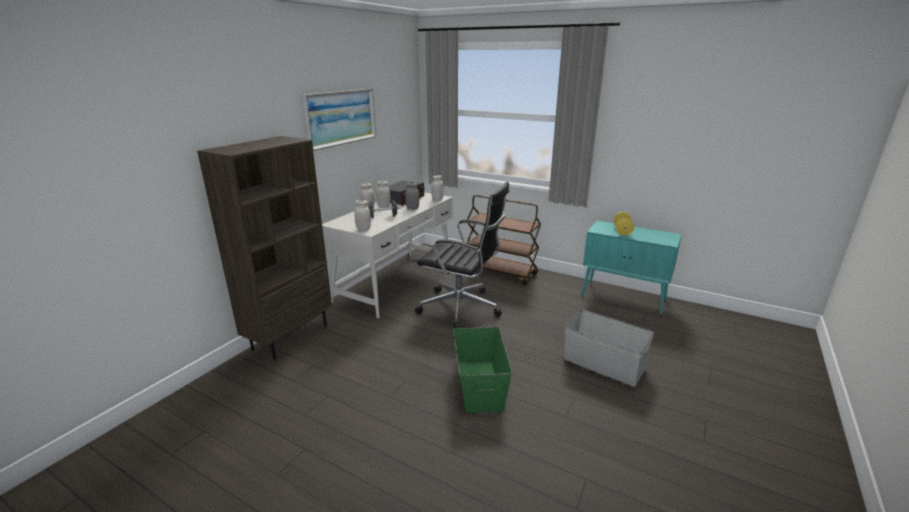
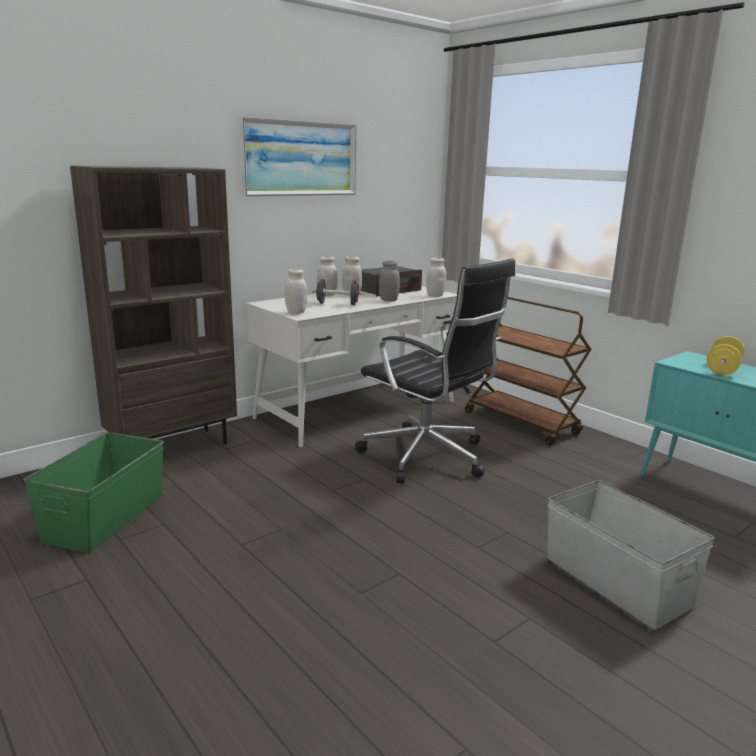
camera: 20 degrees right, 5 degrees down
(480, 384) = (383, 561): green storage box -> green storage box (106, 517)

